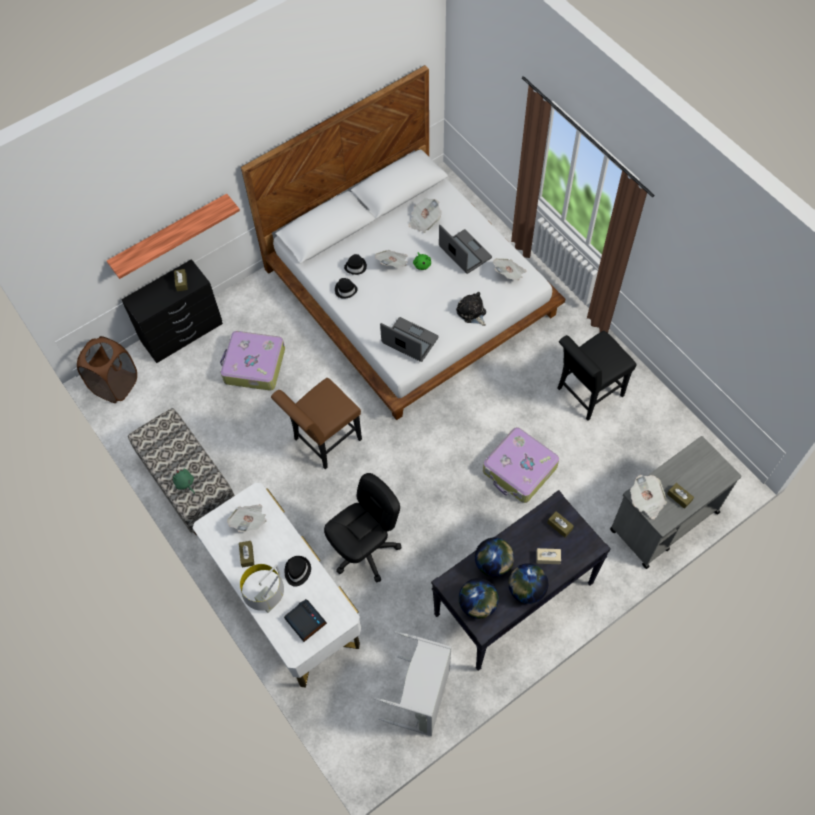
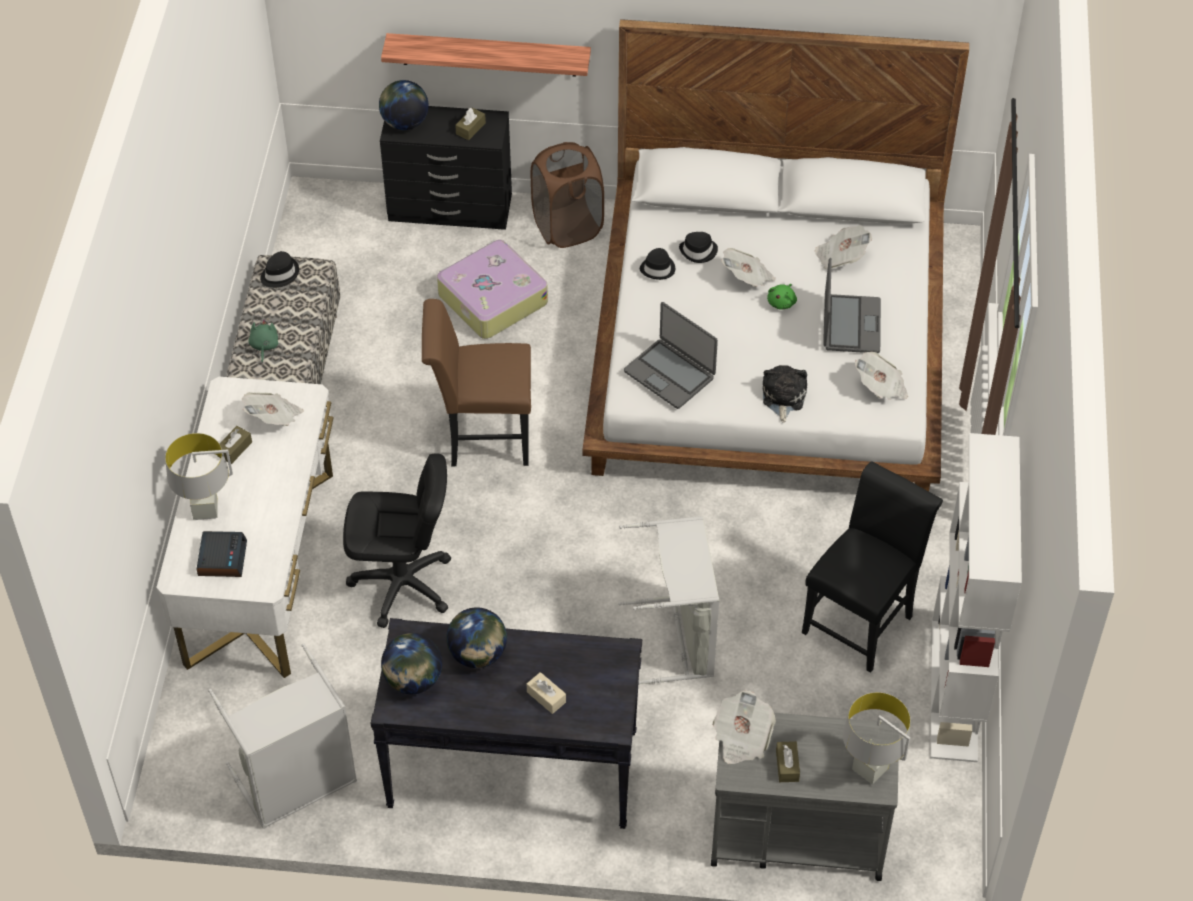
camera: 40 degrees right, 10 degrees down
(115, 385) = (321, 213): brown laundry basket -> brown laundry basket (567, 227)
(297, 571) = (267, 504): black hat -> black hat (279, 274)
(409, 341) = (670, 374): laptop -> laptop turned 150 degrees clockwise
(519, 470) = (678, 639): suitcase -> grey laundry basket
(526, 589) = (484, 708): globe -> globe (404, 123)
(559, 526) = (598, 676): brown tissue box -> none
(586, 394) = (862, 619): black chair -> black chair turned 120 degrees clockwise
(657, 396) = (955, 690): none -> white bookcase
(714, 469) = (870, 770): none -> grey table lamp

